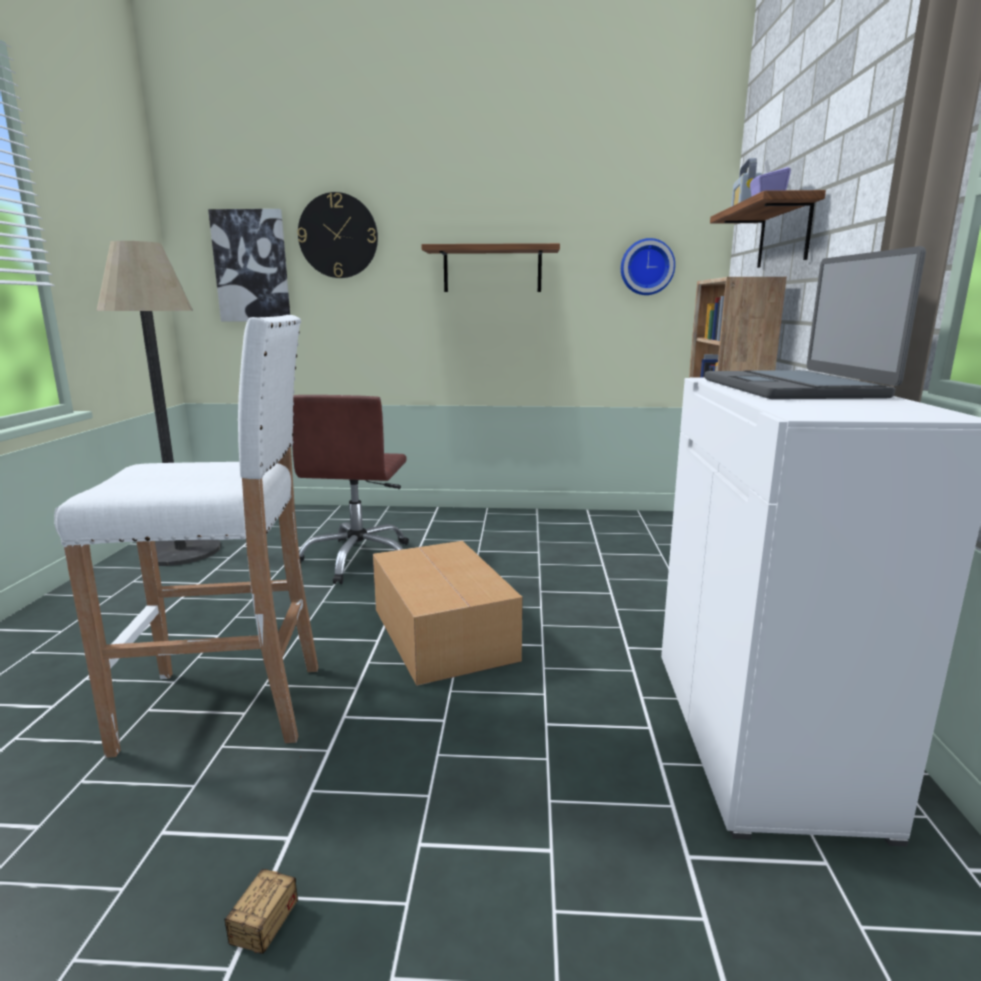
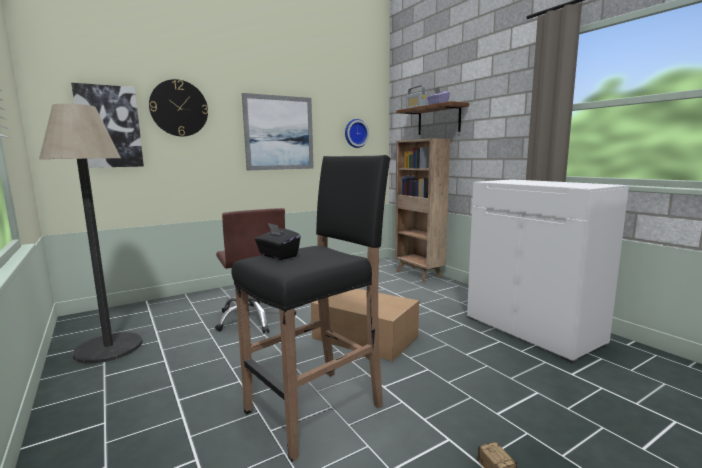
camera: 35 degrees left, 5 degrees down
(169, 467) = (277, 256): none -> black tissue box
(229, 706) = (317, 408): white stool -> black stool
(492, 269) = (279, 133): shelf -> picture
(793, 388) = (530, 182): laptop -> none

